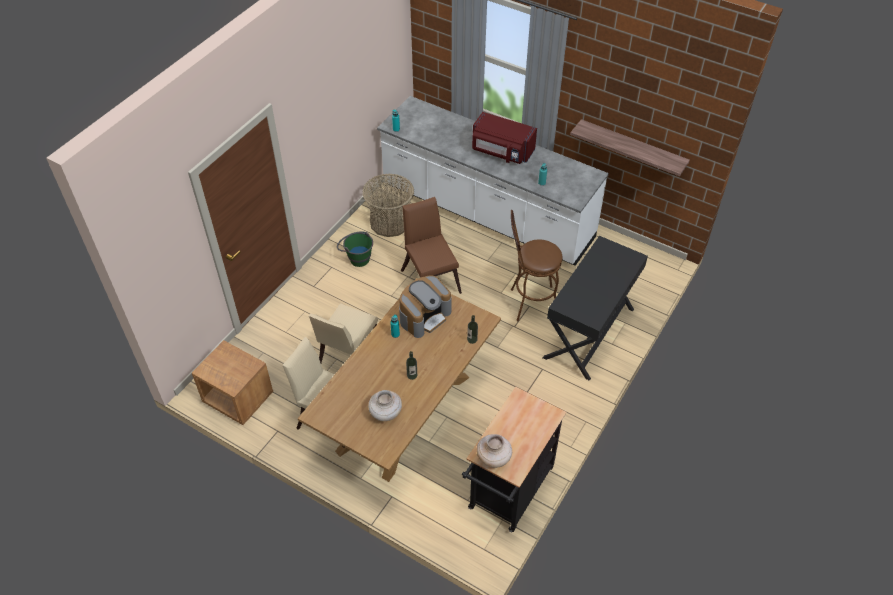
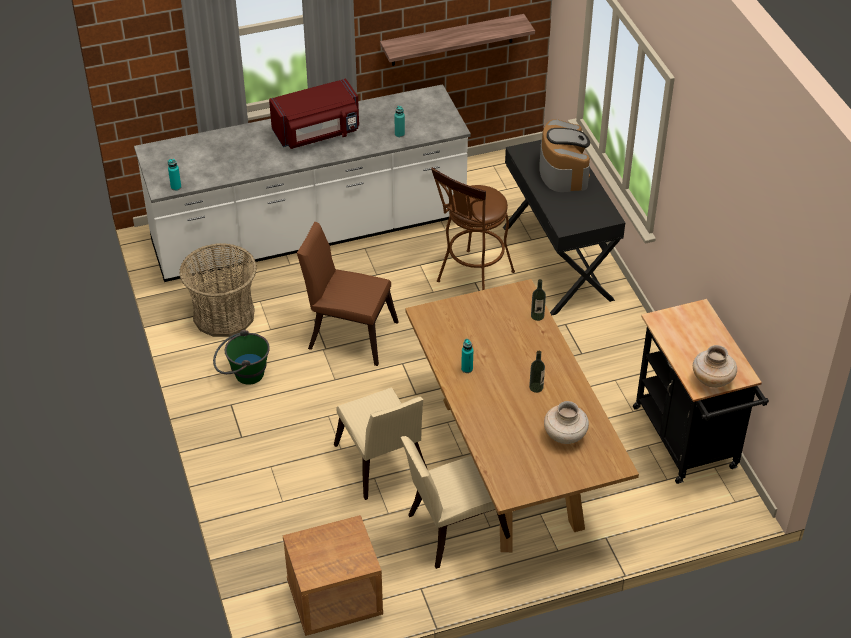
camera: 50 degrees left, 5 degrees down
(424, 316) = (466, 332): coffee machine -> coffee machine (563, 171)

